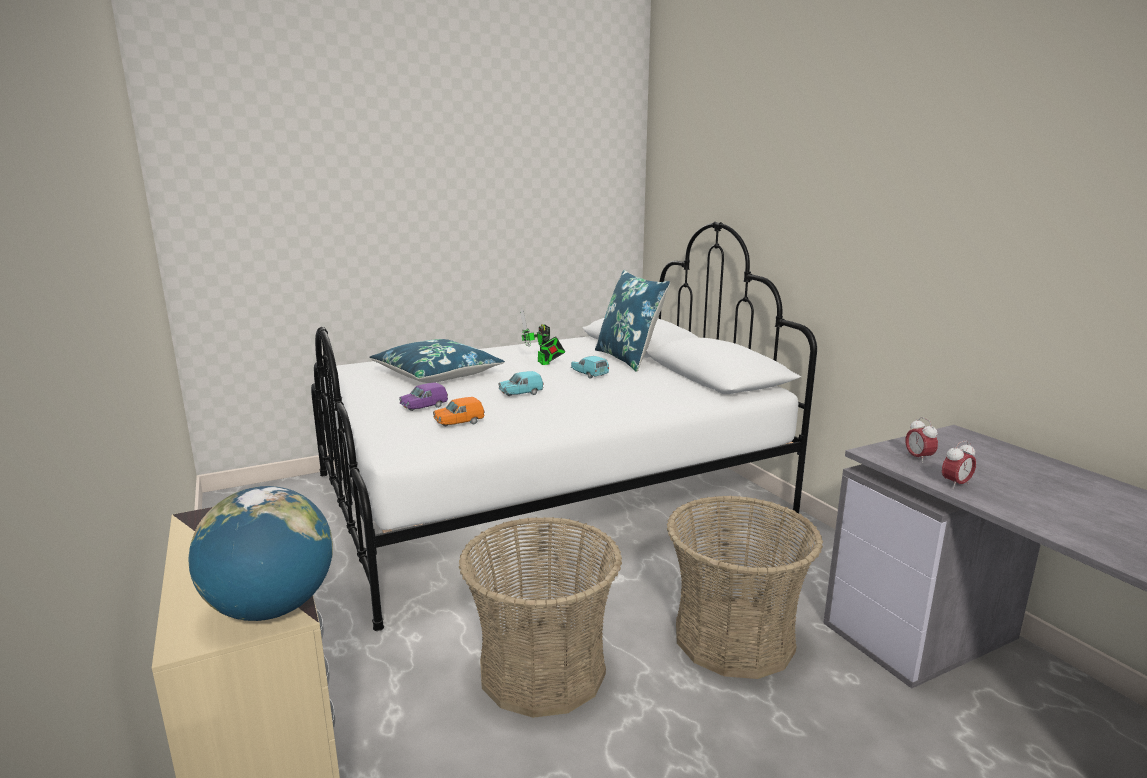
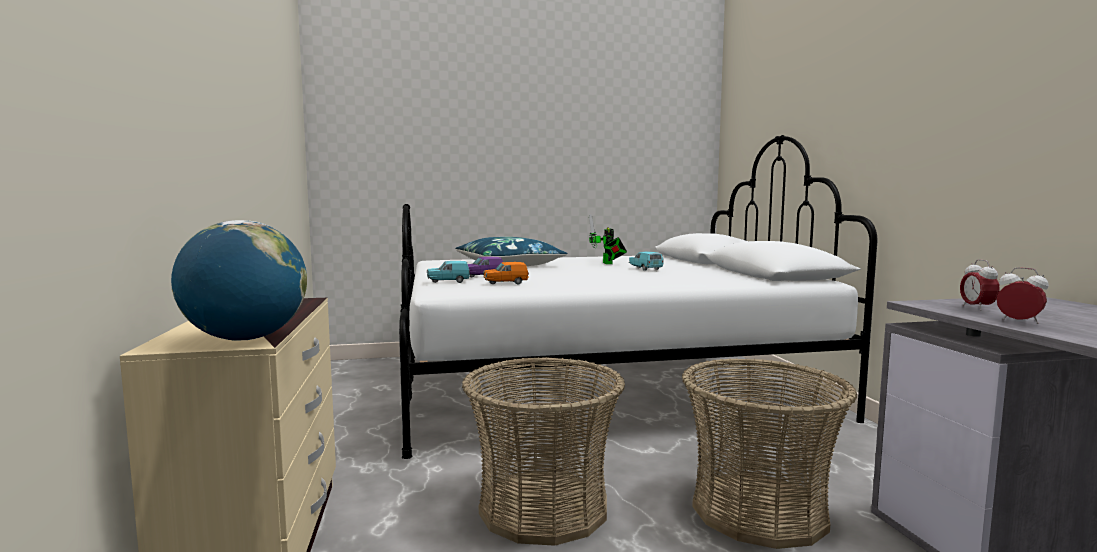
camera: 15 degrees right, 10 degrees down
(521, 394) = (573, 274): turquoise toy car -> turquoise toy car (448, 282)
(629, 359) = (690, 264): blue pillow -> none
(955, 484) = (1019, 322): alarm clock -> alarm clock turned 120 degrees counterclockwise

